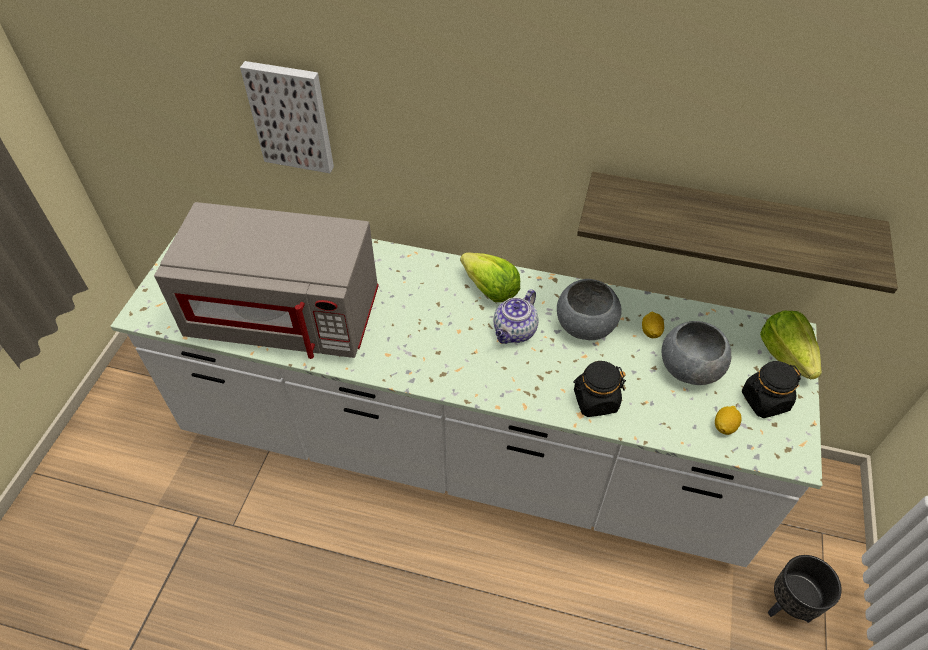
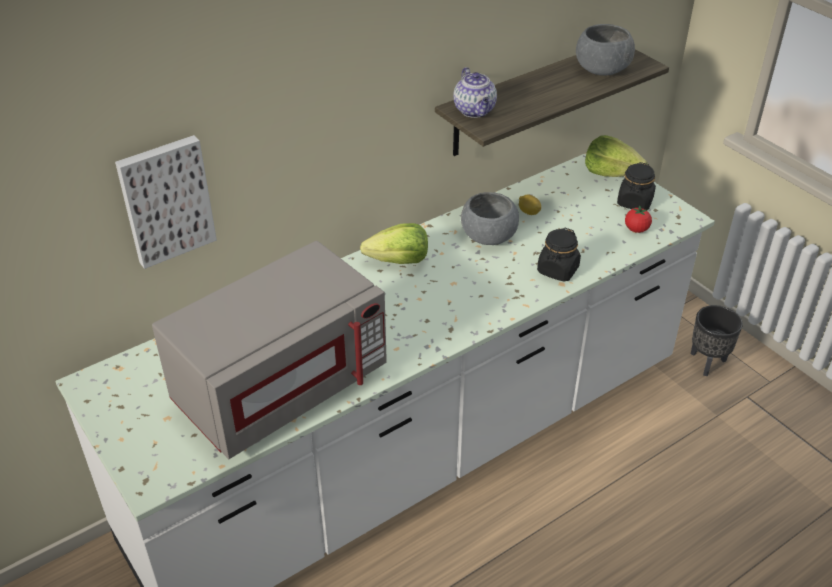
camera: 50 degrees left, 10 degrees down
(514, 332) = (454, 272): teapot -> teapot (475, 111)
(690, 368) = (577, 215): grey bowl -> grey bowl (602, 69)
(724, 426) = (636, 229): lemon -> tomato

